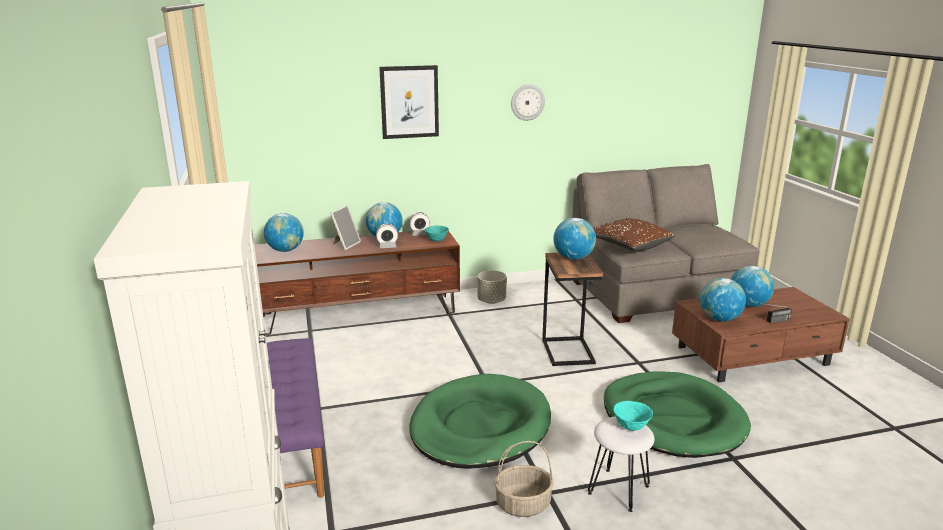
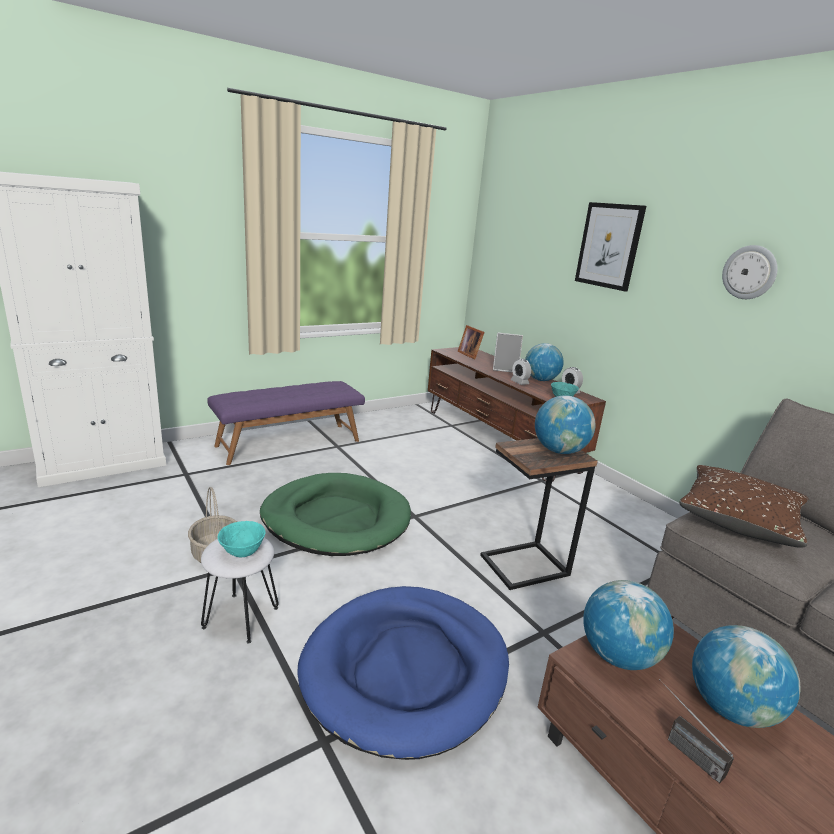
camera: 70 degrees right, 0 degrees up
(285, 250) = (470, 355): globe -> picture frame
(491, 300) = (601, 501): grey planter -> none
(672, 419) = (406, 669): green dog bed -> blue dog bed

